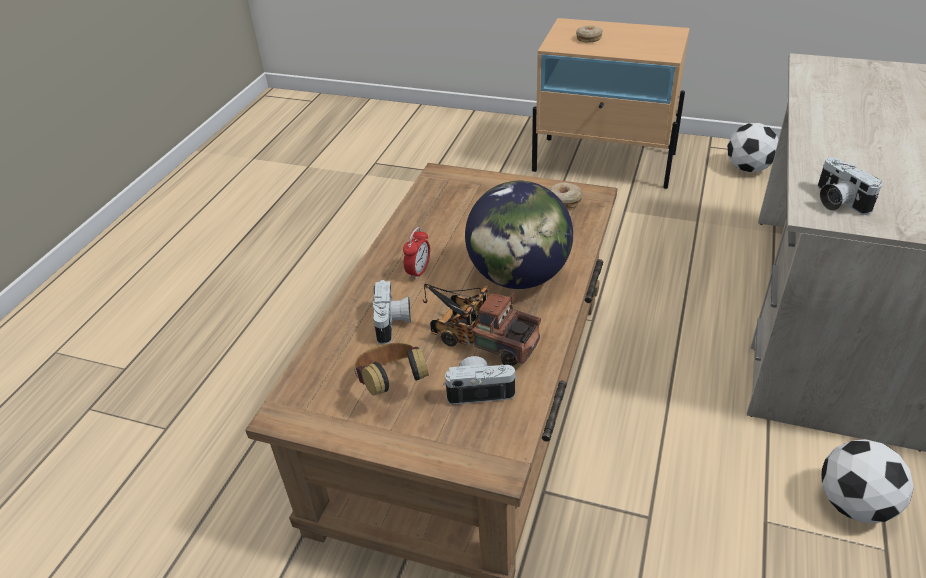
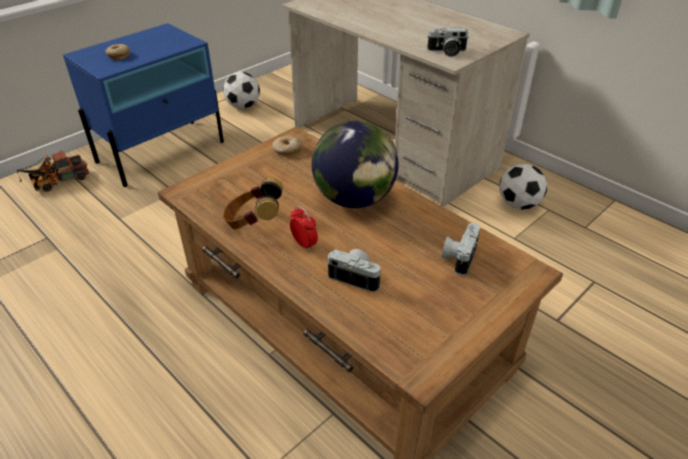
camera: 65 degrees left, 0 degrees up
(392, 384) = (426, 298): headphones -> headphones (253, 222)
(478, 338) = (406, 239): toy truck -> toy truck (57, 182)
(605, 162) = (162, 151): beige nightstand -> blue nightstand

